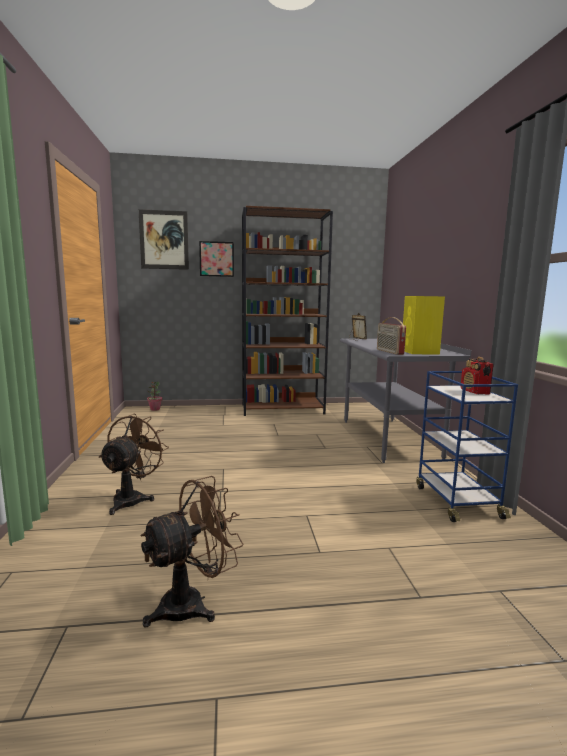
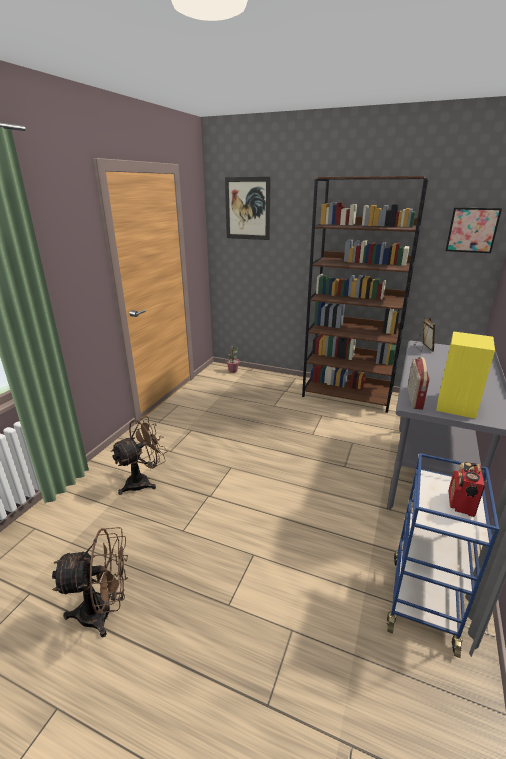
camera: 30 degrees right, 15 degrees up
(216, 259) = (297, 229): picture -> picture (472, 230)

